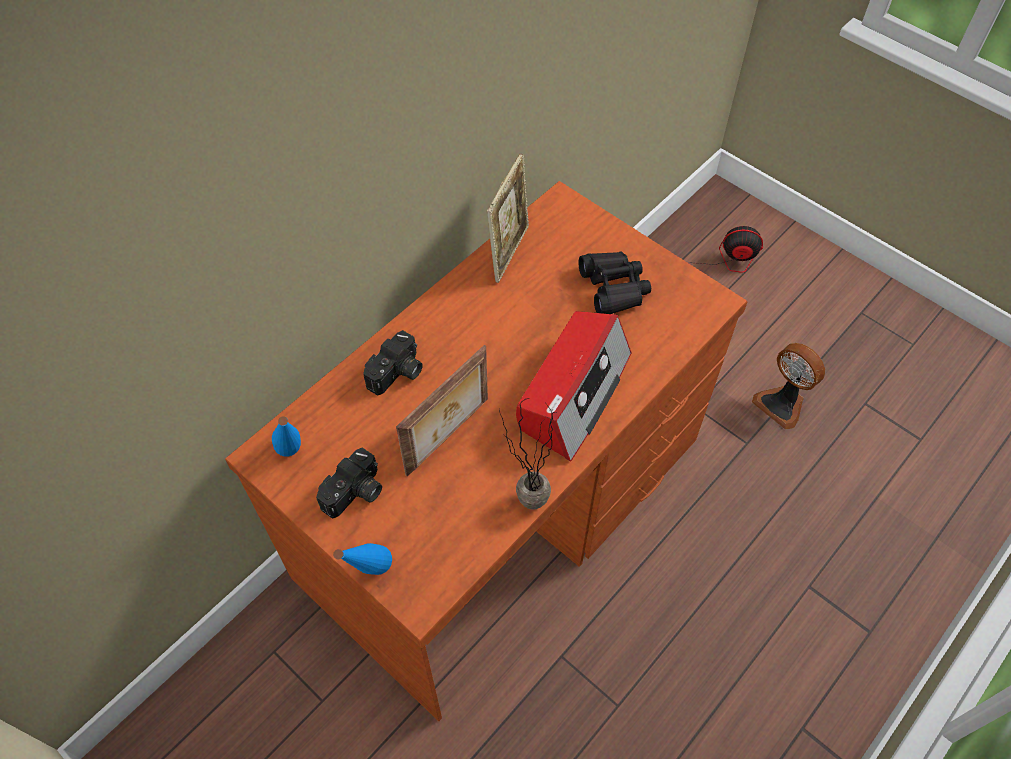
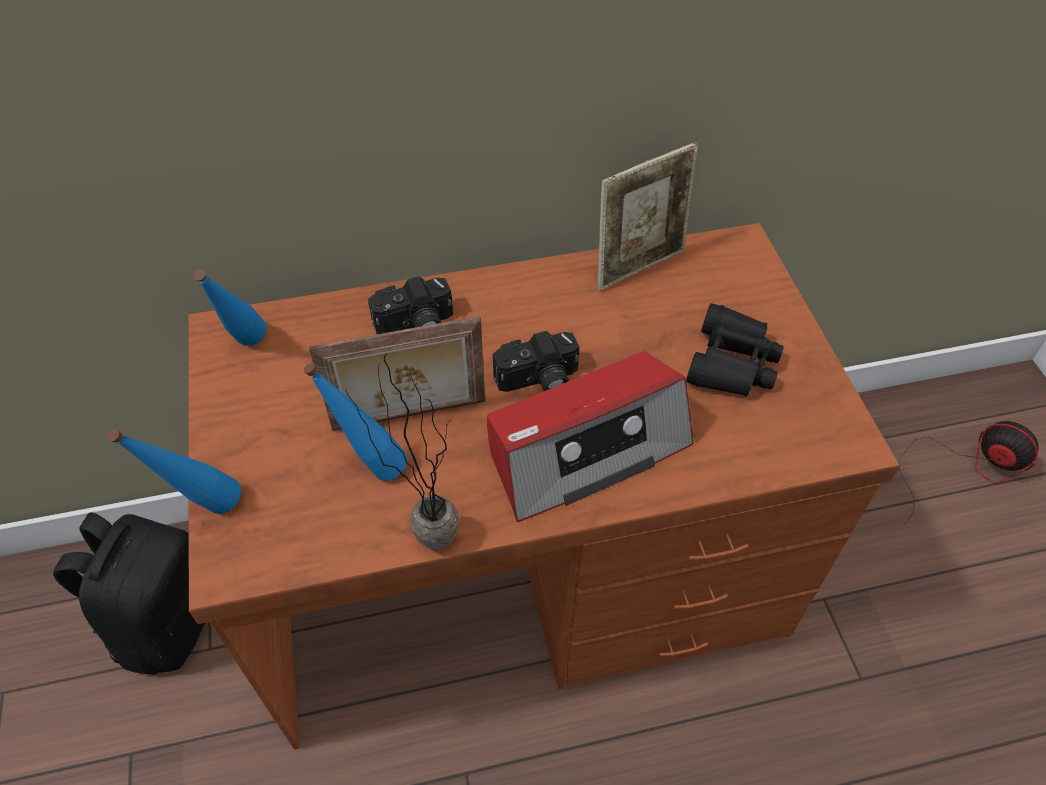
camera: 35 degrees right, 5 degrees down
(273, 705) = (167, 621): none -> black backpack
(355, 494) = (268, 418): camera -> camera (538, 380)
(452, 483) = (370, 466): none -> blue bottle
(782, 404) = (941, 660): fan -> none

